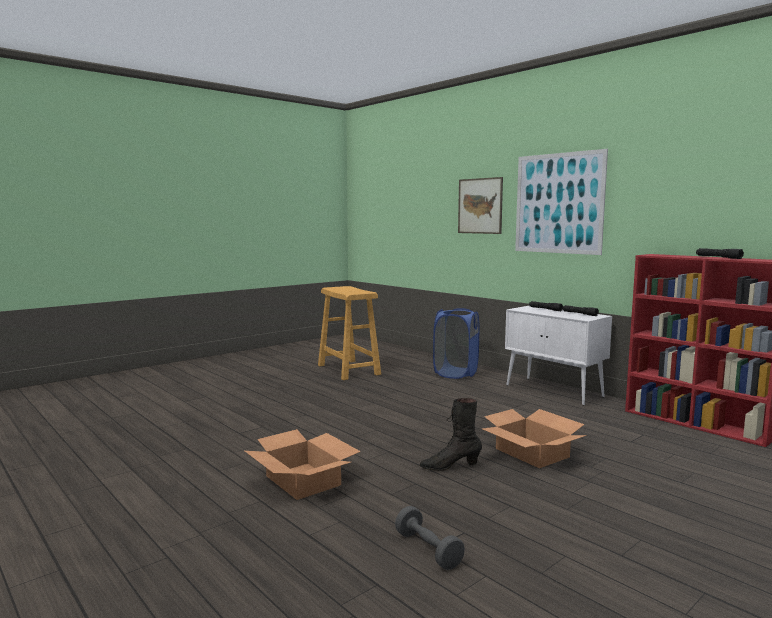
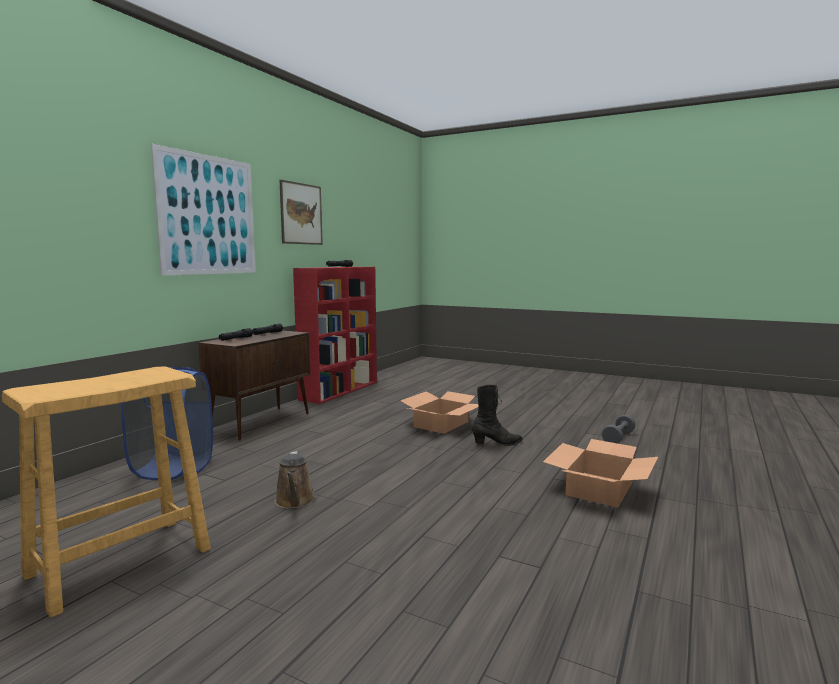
camera: 110 degrees left, 0 degrees up
(381, 394) = (295, 501): none -> brown watering can
(450, 466) = (497, 443): black boot -> black boot turned 75 degrees counterclockwise
(480, 206) = (88, 206): picture -> picture (301, 214)
(554, 391) = (261, 422): white cabinet -> brown cabinet

